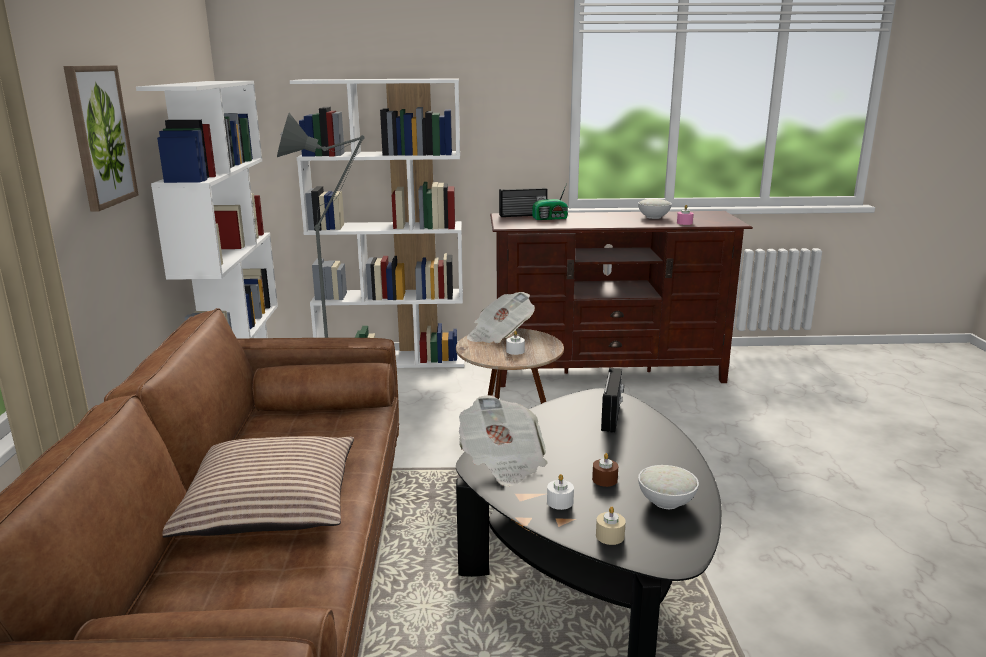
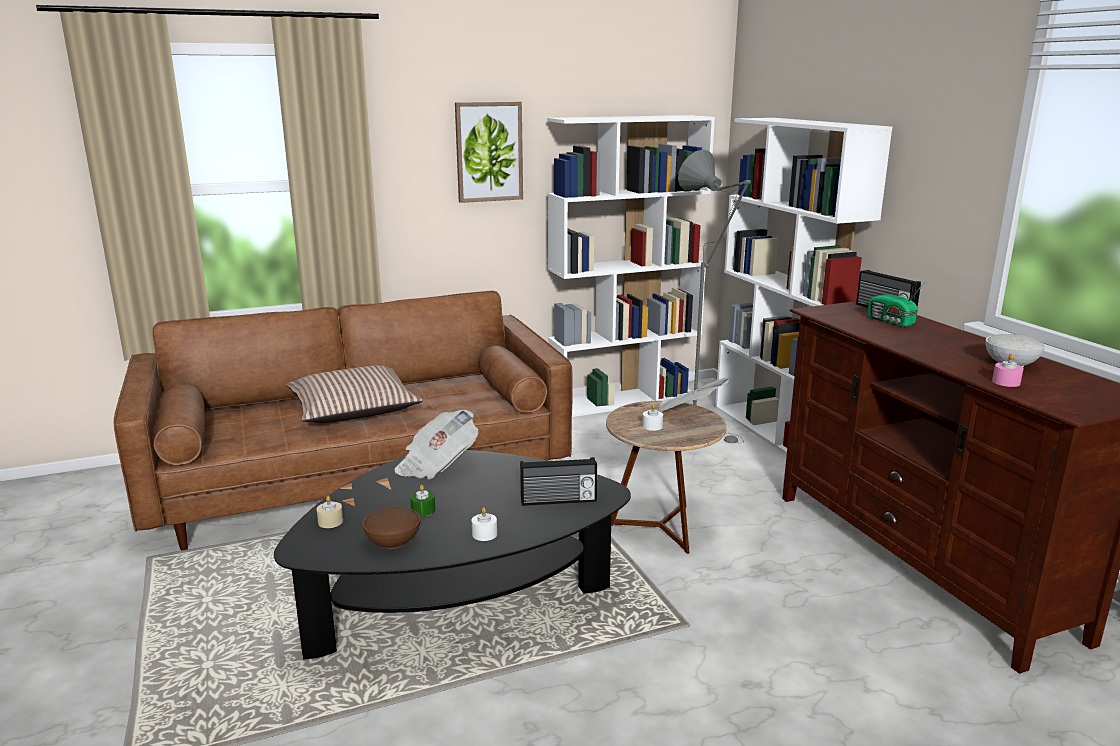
camera: 70 degrees right, 0 degrees up
(560, 502) = (378, 496): white candle -> white candle (484, 534)
(604, 479) = (423, 510): brown candle -> green candle
(667, 501) = (393, 542): white bowl -> brown bowl

